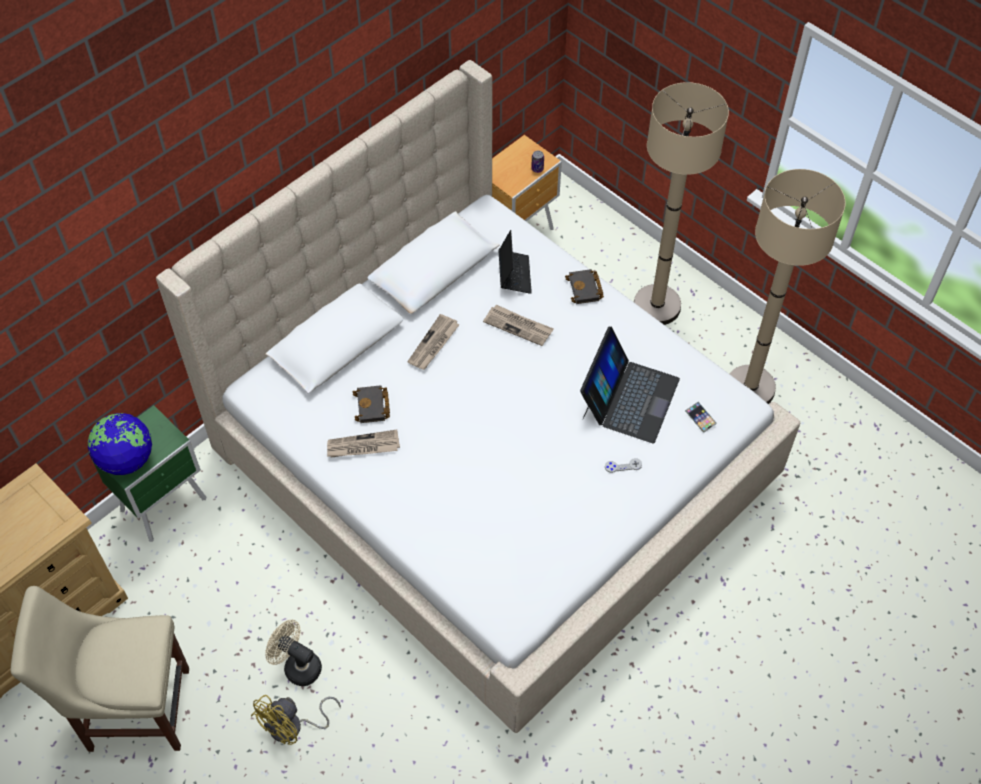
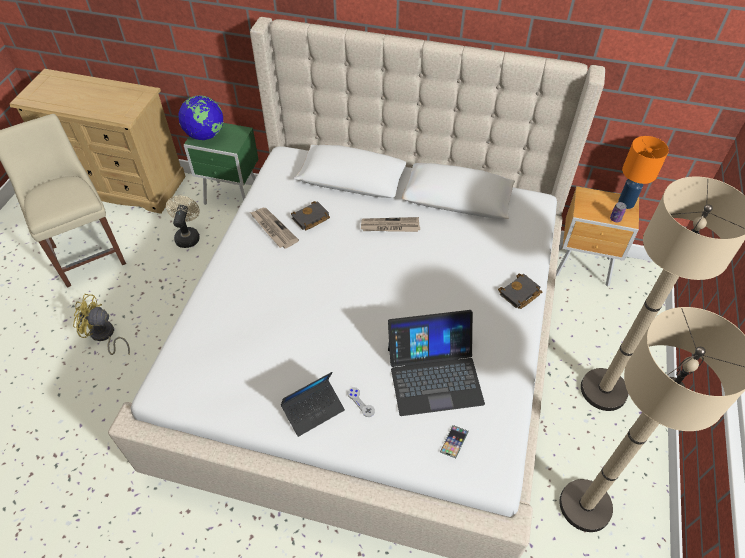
camera: 60 degrees right, 5 degrees down
(297, 666) = (151, 316): beige fan -> beige fan (188, 236)
(514, 275) = (493, 243): laptop -> laptop (313, 410)
(518, 326) = (446, 268): newspaper -> none
(524, 148) = (626, 203): none -> orange table lamp

